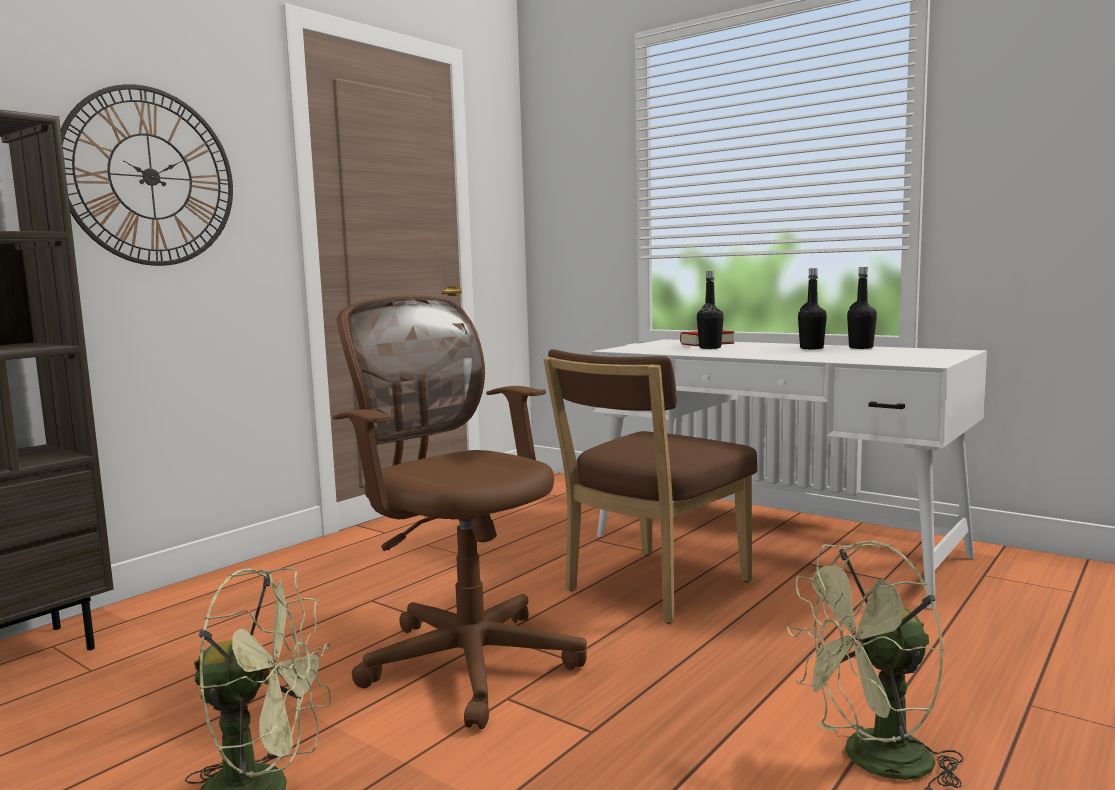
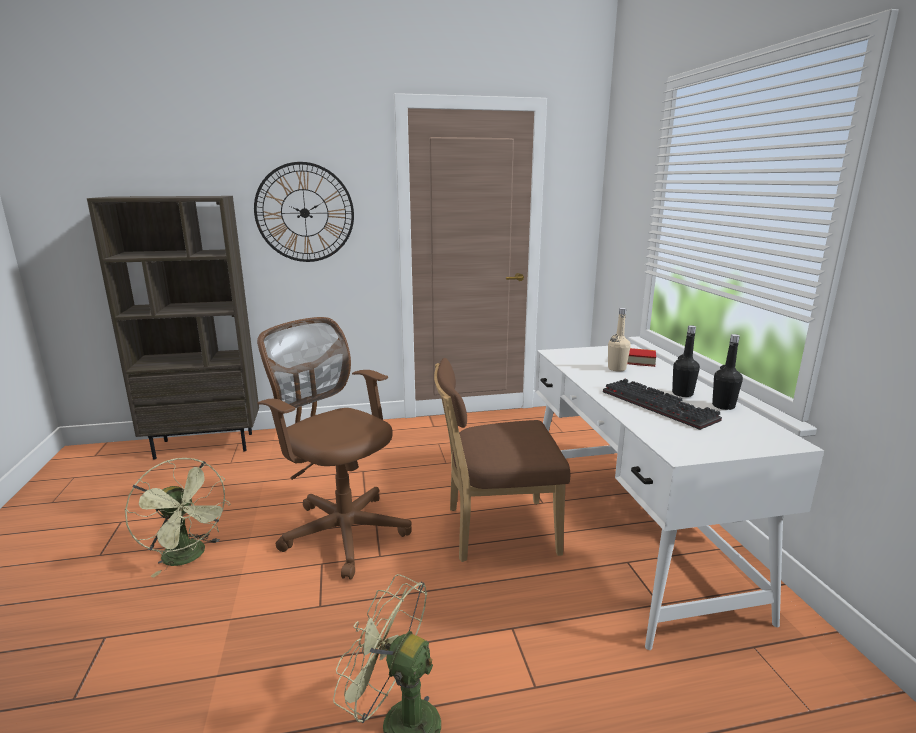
camera: 40 degrees right, 10 degrees up
(465, 659) = (342, 529): brown office chair -> brown office chair turned 45 degrees counterclockwise
(710, 348) = (616, 369): black bottle -> beige bottle
(823, 353) = (661, 406): none -> keyboard

